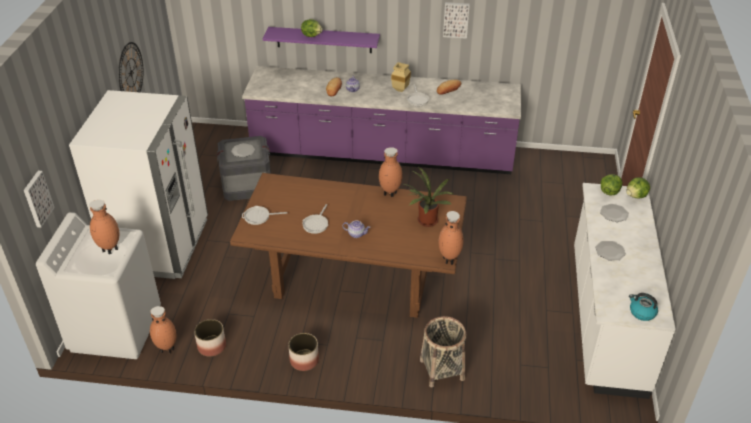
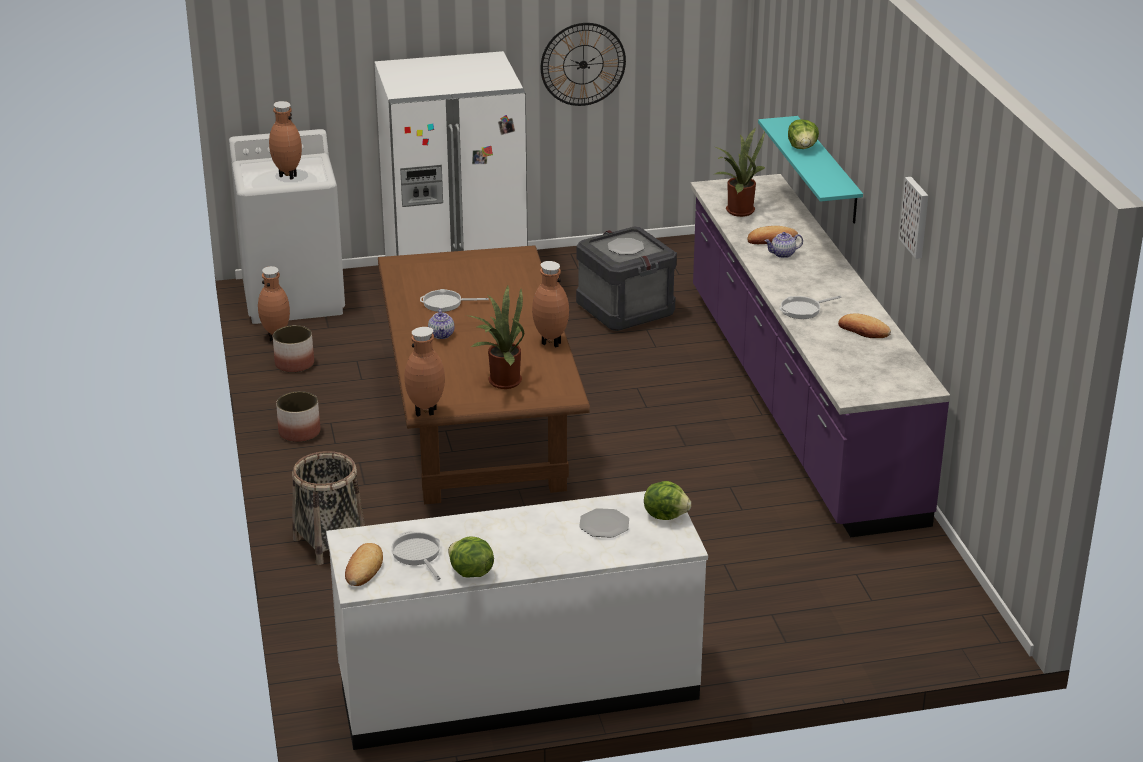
camera: 70 degrees right, 10 degrees down
(37, 198) = (280, 79): picture -> none
(259, 217) = (436, 263): frying pan -> frying pan (417, 554)
(290, 90) = (737, 210): none -> potted plant
(324, 40) = (827, 170): purple shelf -> turquoise shelf
(399, 90) = (818, 290): beige vase -> none
(610, 251) = (498, 528): plate -> none
(636, 196) = (671, 543): lettuce -> lettuce (470, 573)
(641, 312) = (363, 569): kettle -> bread

